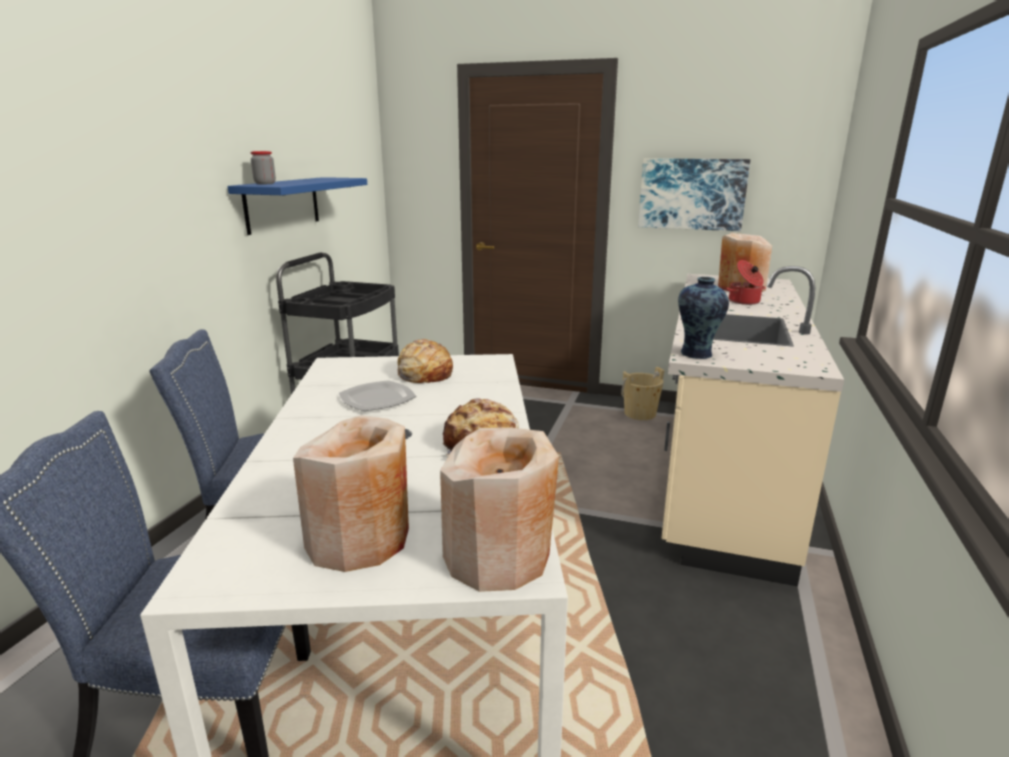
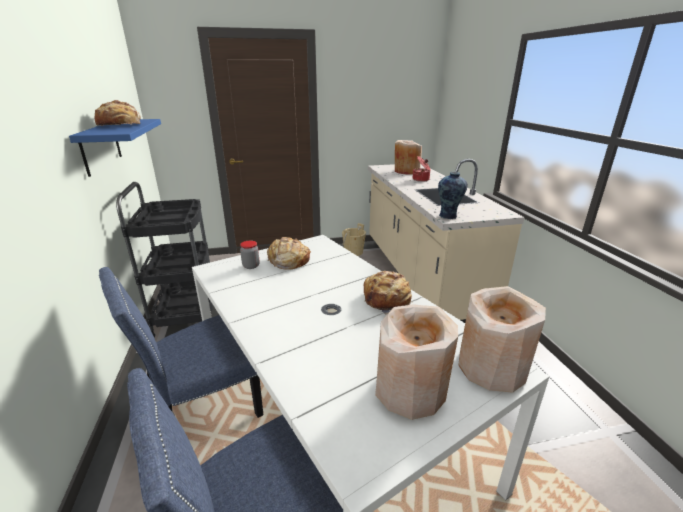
camera: 30 degrees left, 5 degrees up
(265, 183) = (99, 131): jar -> jar (251, 266)
(301, 181) = (120, 126): none -> bread
(377, 399) = (283, 287): plate -> none
(692, 194) = (366, 117): picture -> none

